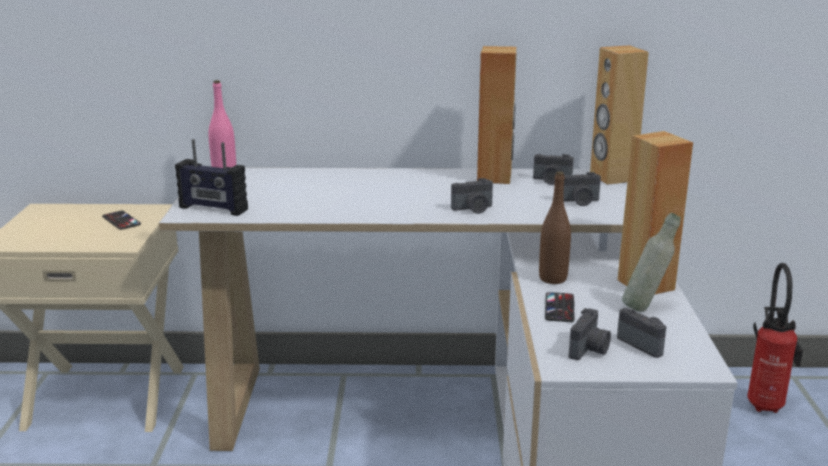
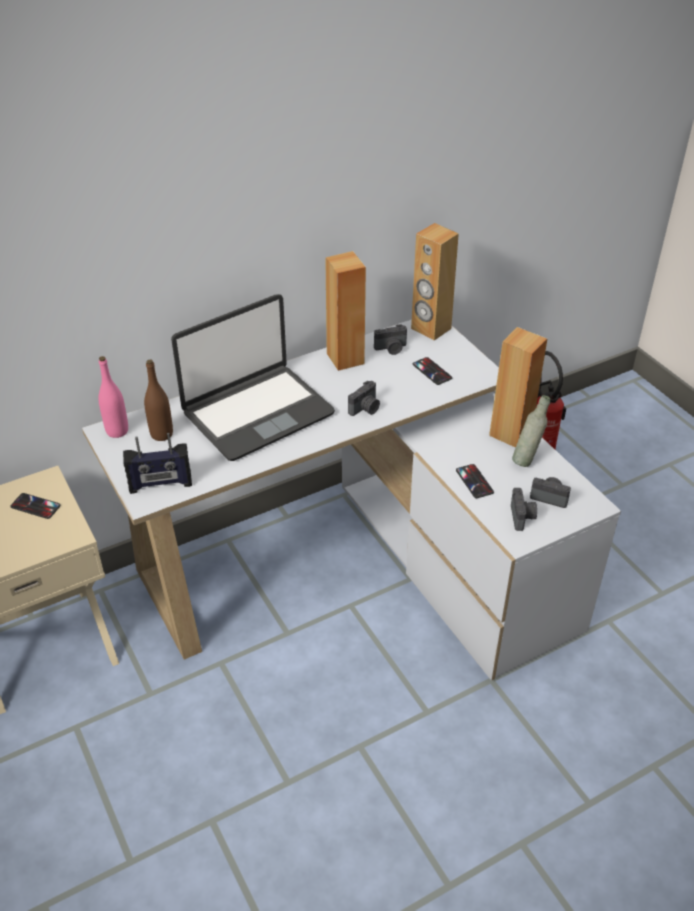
camera: 30 degrees left, 20 degrees up
(361, 190) = (257, 413): none -> laptop
(553, 279) = (447, 451): brown bottle -> brown bottle (161, 434)
(579, 201) = (432, 371): camera -> phone

